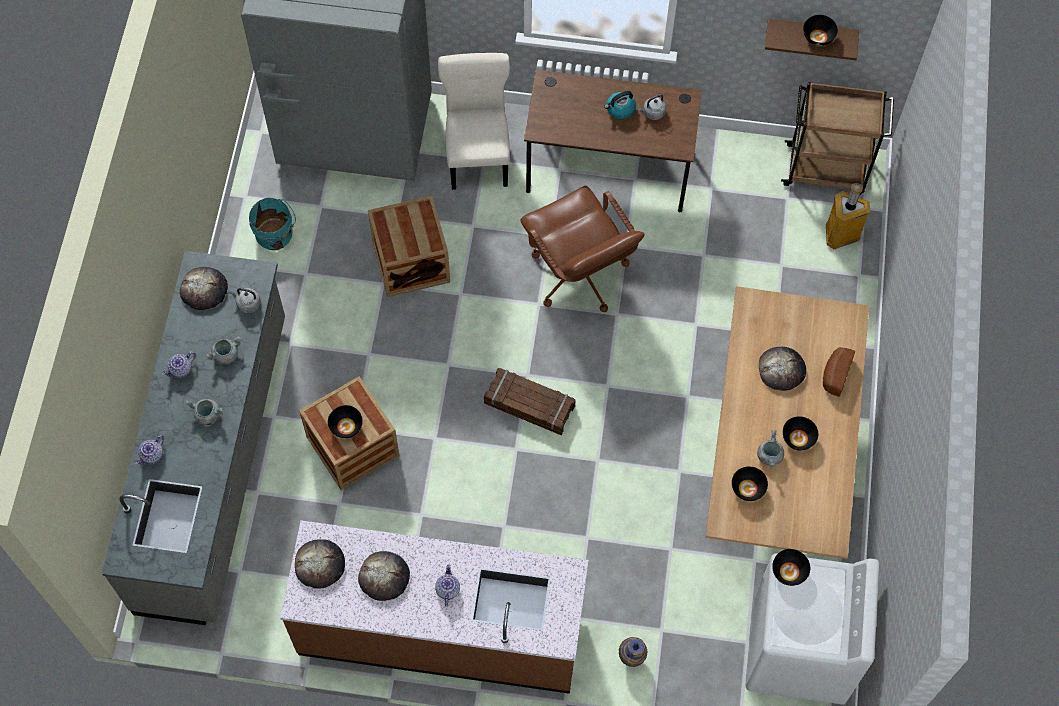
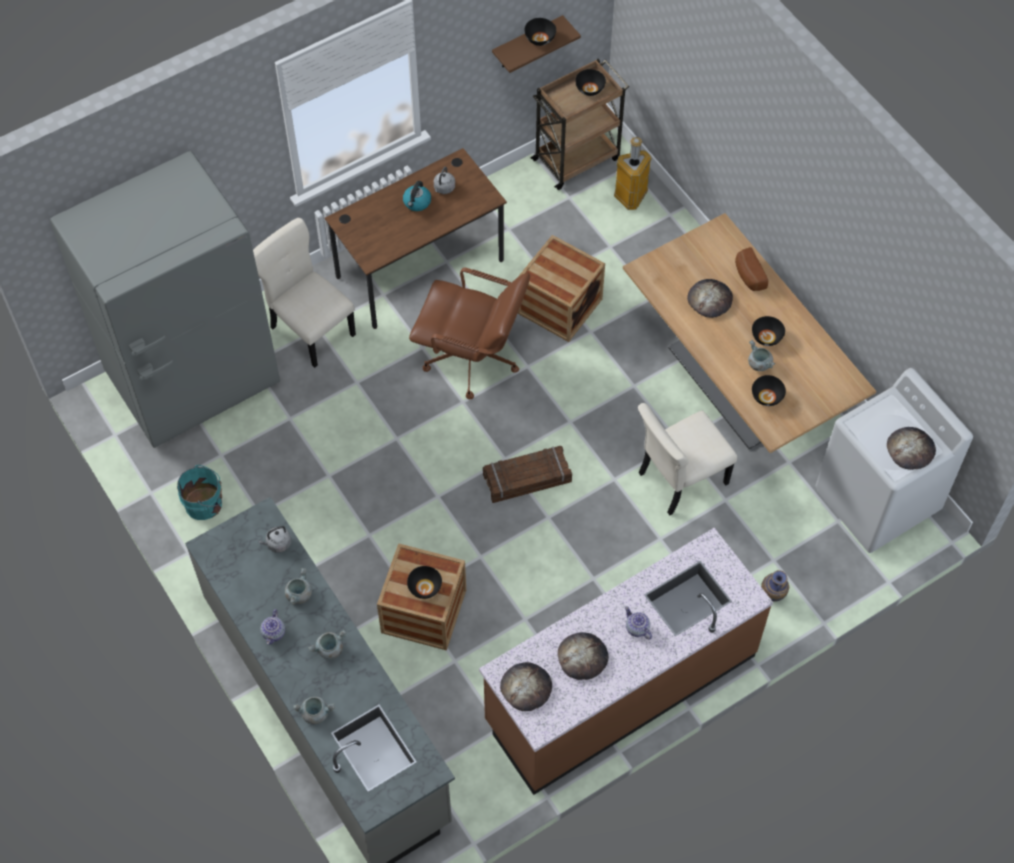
camera: 40 degrees left, 5 degrees down
(152, 455) = (315, 713): teapot -> grey cooking pot
(204, 290) = (231, 560): bread -> bread (910, 449)
(411, 262) = (335, 443): crate -> crate (559, 306)
(649, 502) = (679, 479): none -> beige chair
(788, 571) = (858, 424): black bowl -> black bowl (589, 89)

